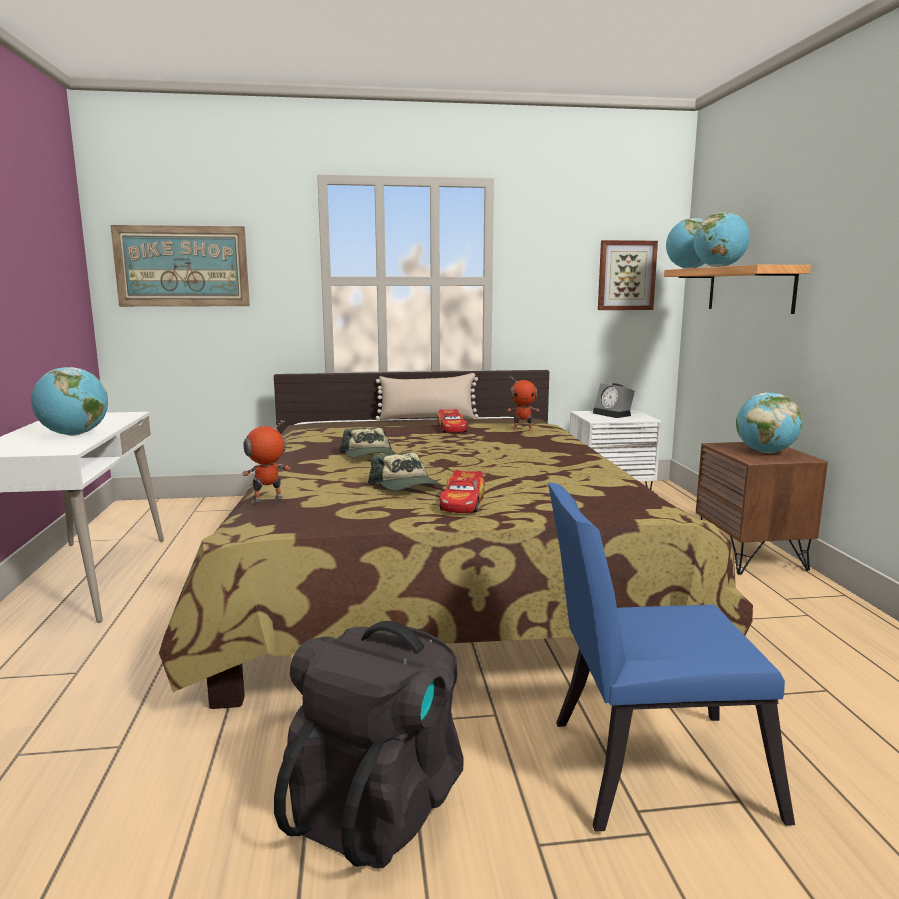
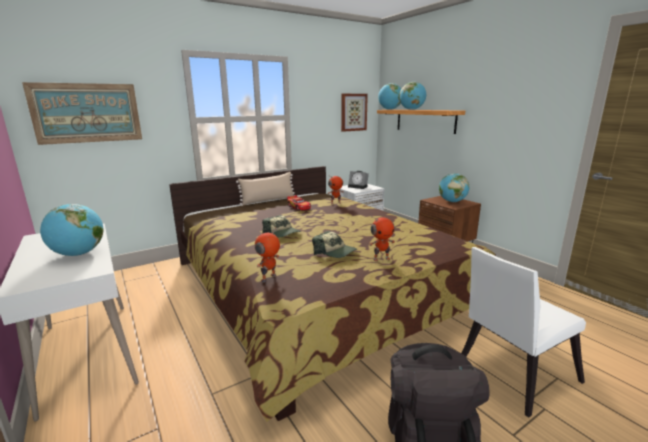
camera: 25 degrees left, 5 degrees up
(463, 503) = (381, 258): toy car -> toy robot
(645, 767) = (511, 374): blue chair -> white chair

